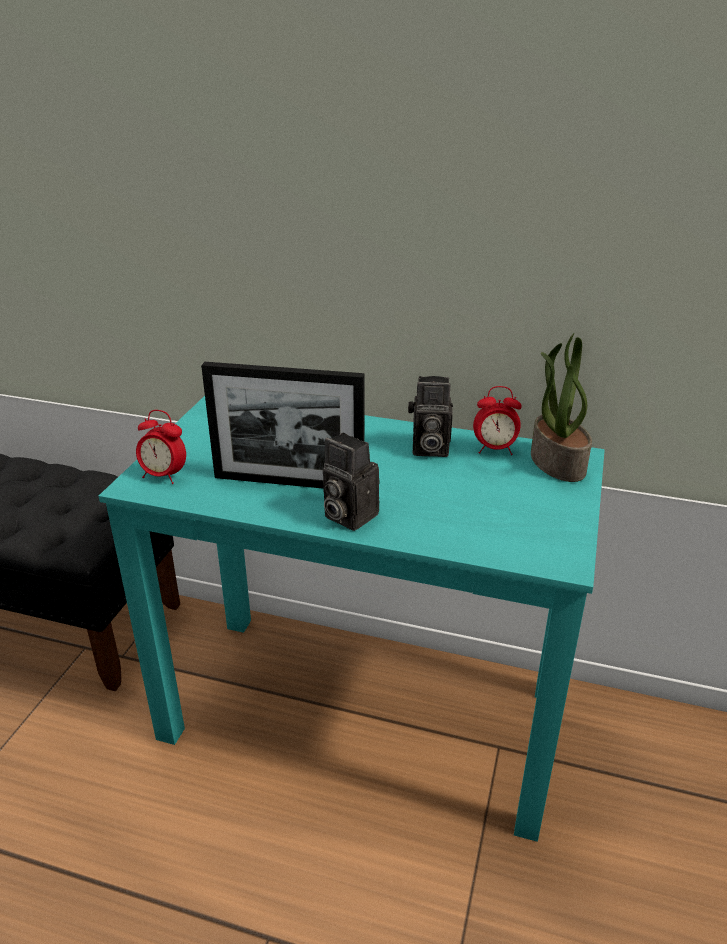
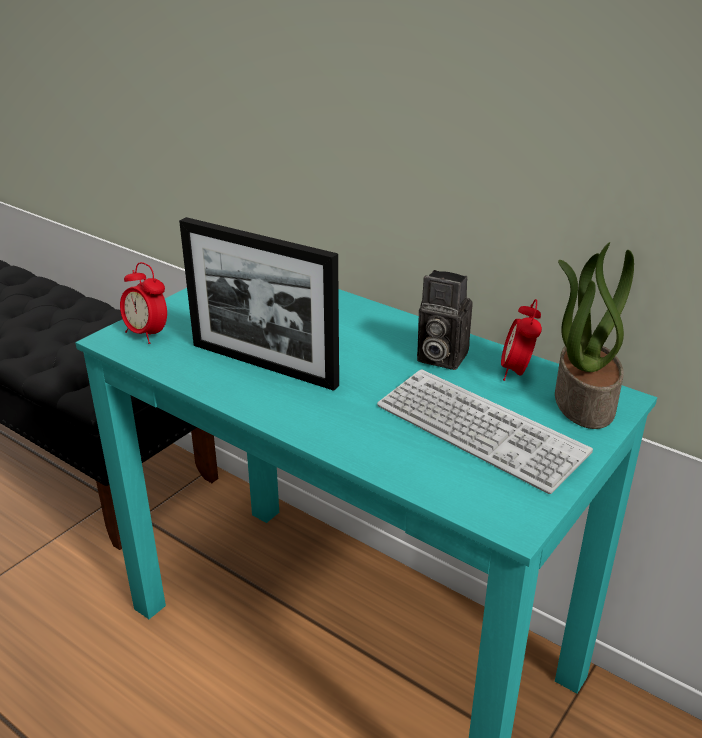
camera: 20 degrees right, 0 degrees up
(347, 515) = (299, 412): camera -> none
(494, 449) = (517, 372): alarm clock -> alarm clock turned 75 degrees clockwise
(496, 500) = (479, 431): none -> keyboard

